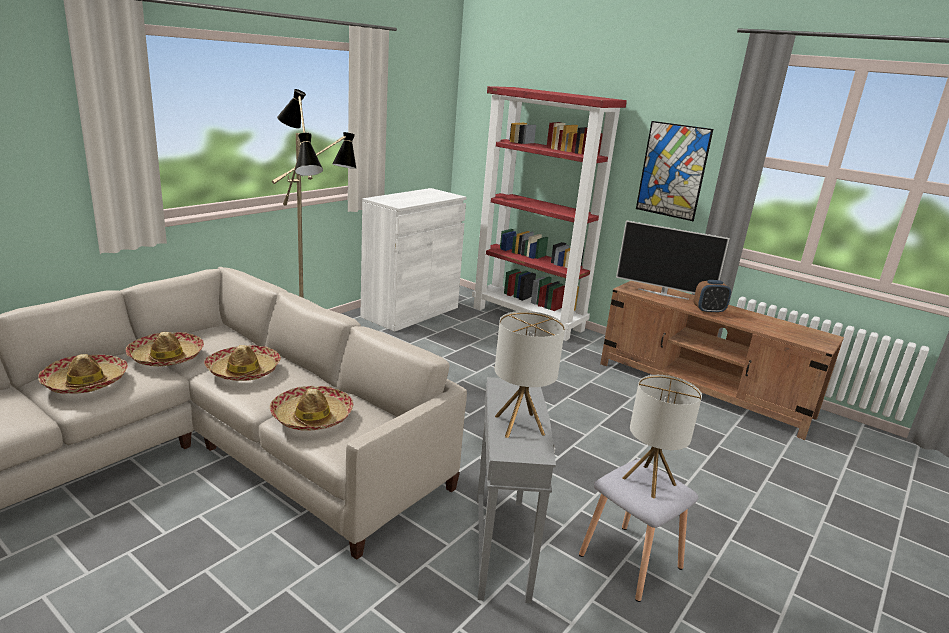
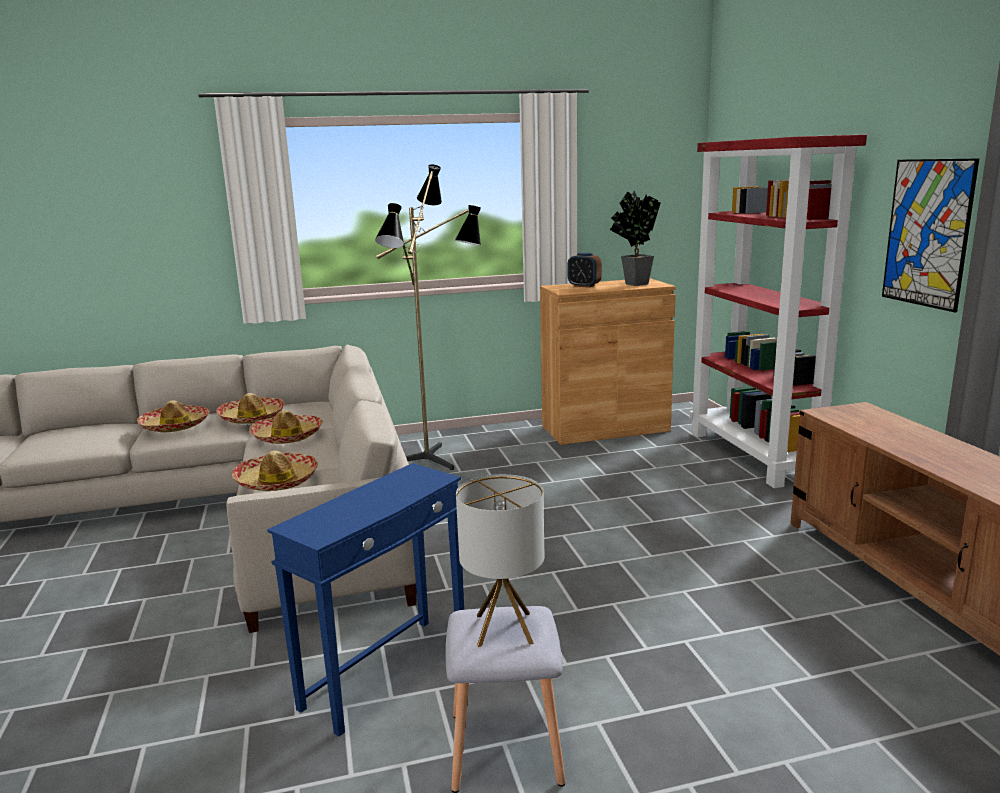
camera: 40 degrees right, 5 degrees down
(410, 312) = (605, 428): white cabinet -> brown cabinet
(432, 195) = (632, 284): none -> potted plant
(502, 545) = (387, 672): grey side table -> blue side table
(519, 425) = (354, 509): table lamp -> none
(663, 294) = (878, 424): television -> none
(708, 311) = (924, 454): alarm clock -> alarm clock (584, 286)

